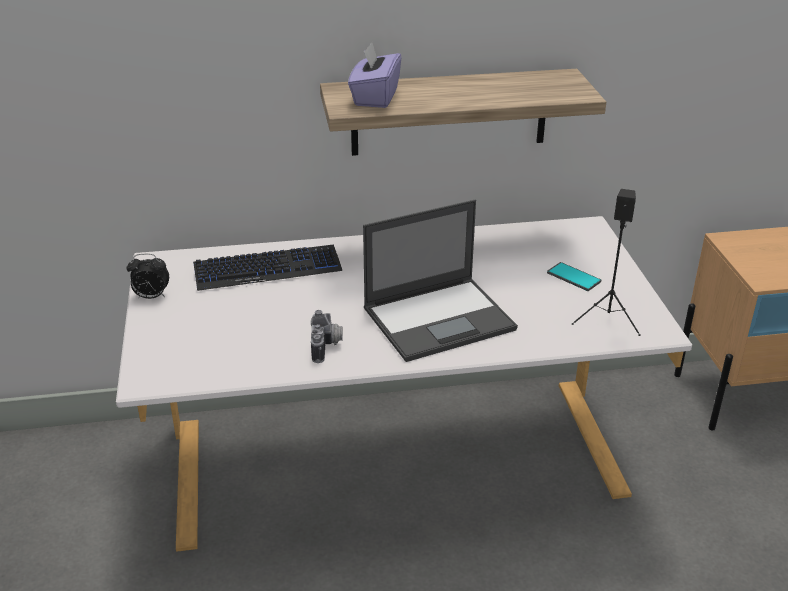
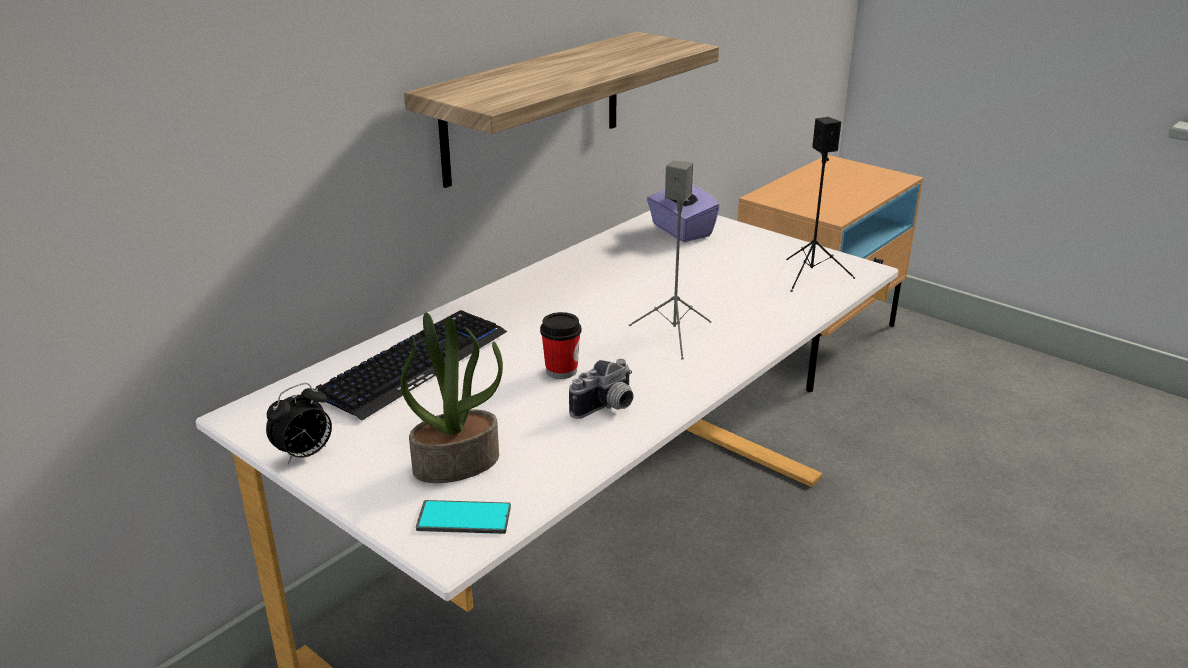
camera: 40 degrees left, 5 degrees down
(209, 338) = (457, 463): none -> potted plant
(327, 346) = (607, 408): camera -> camera turned 90 degrees clockwise
(337, 310) = (561, 370): none -> cup
(375, 97) = (498, 88): purple tissue box -> purple tissue box (680, 231)
(440, 318) = (674, 334): laptop -> grey speaker
(573, 277) = (729, 255): phone -> phone (464, 518)

